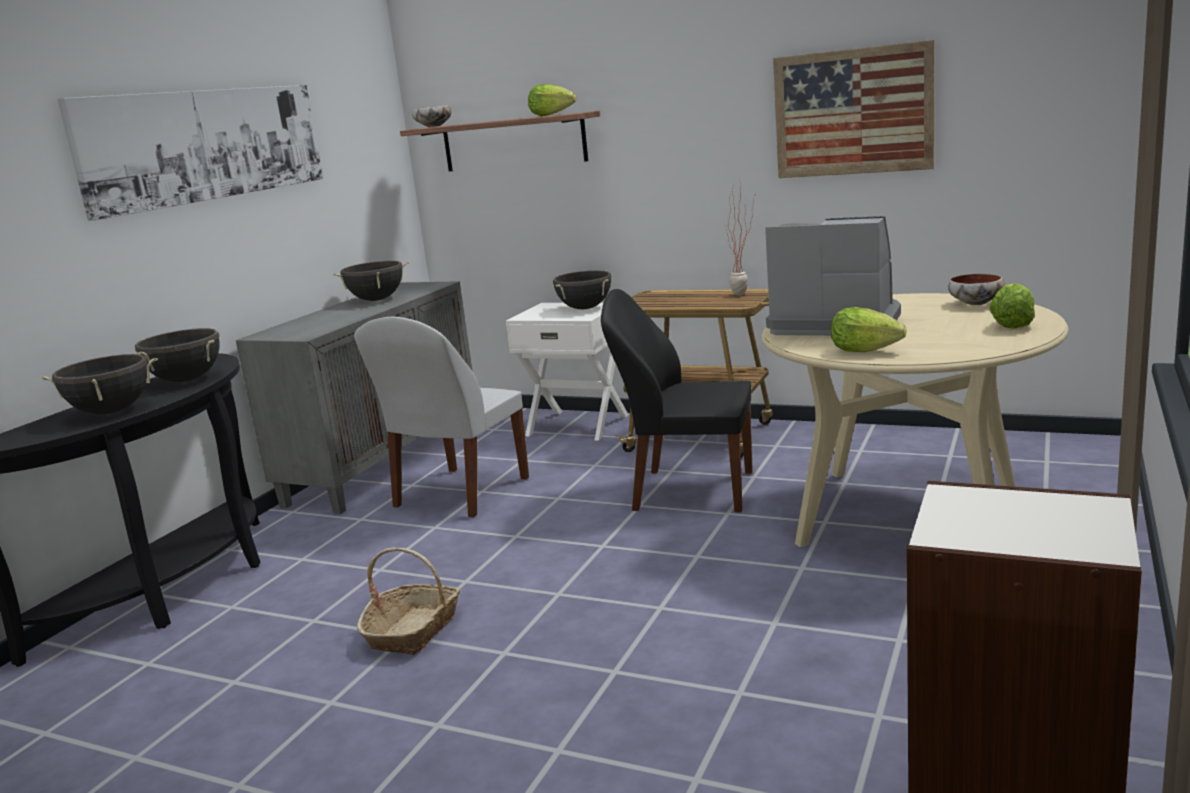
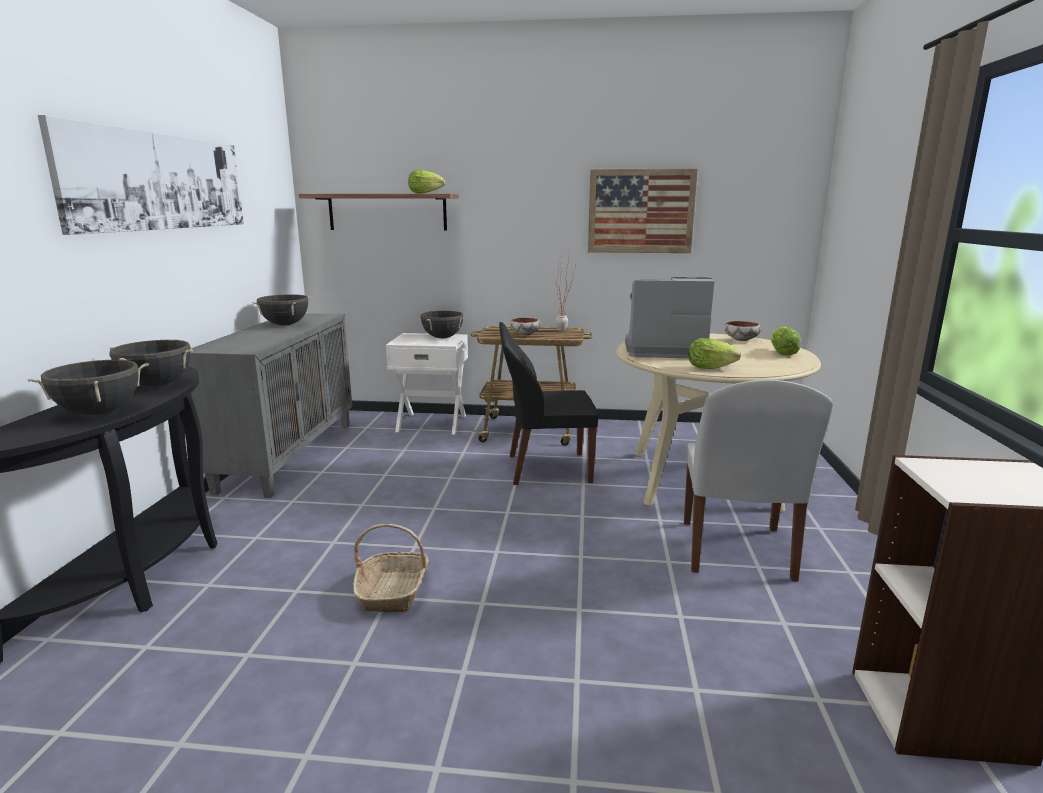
camera: 20 degrees left, 0 degrees up
(434, 126) = (324, 193): bowl -> bowl (525, 334)
(459, 494) = (367, 477): white chair -> white chair (736, 552)

